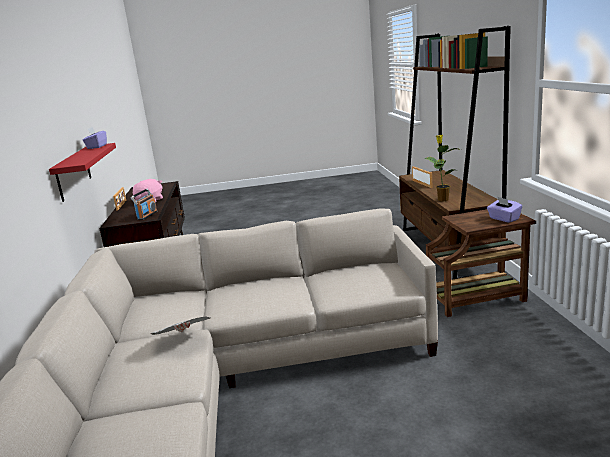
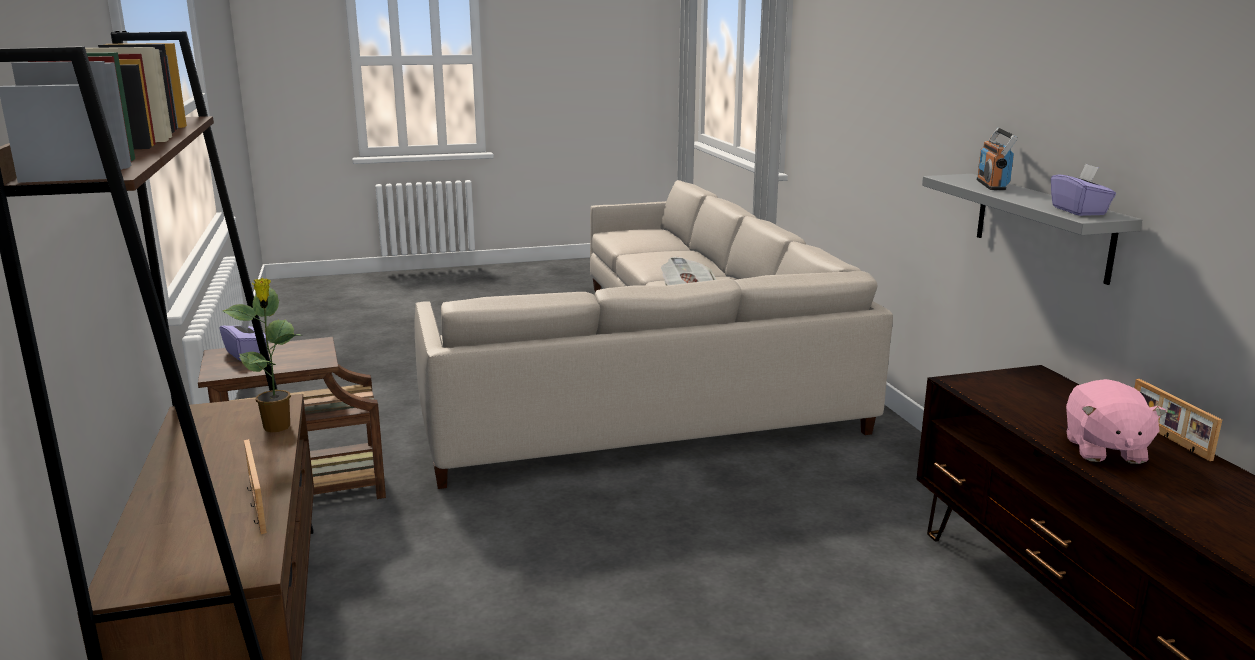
camera: 170 degrees right, 0 degrees up
(73, 172) = (1042, 226): red shelf -> grey shelf
(147, 215) = (990, 391): radio -> radio (992, 185)

